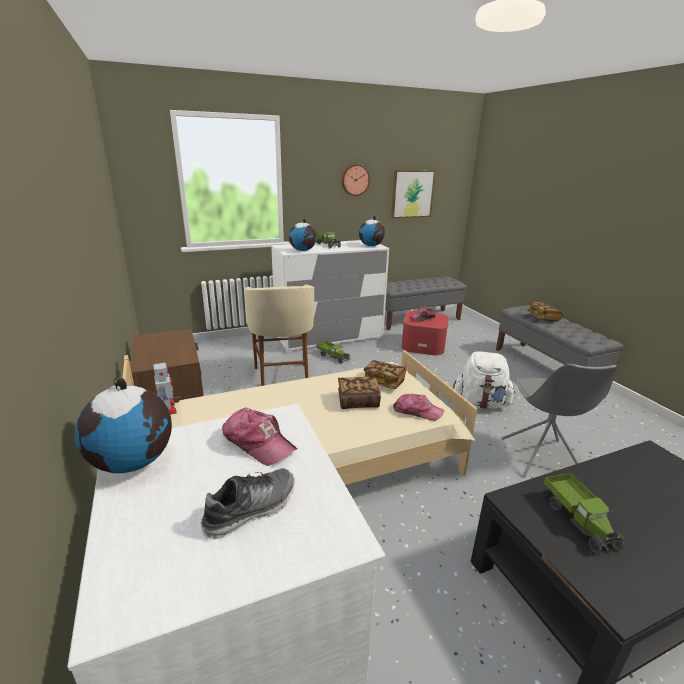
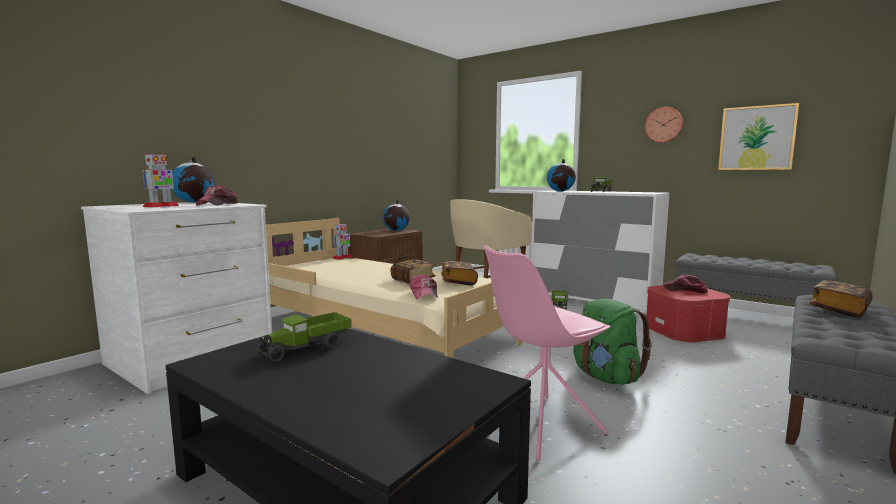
camera: 60 degrees right, 15 degrees down
(251, 509) = (161, 206): shoe -> toy robot
(371, 246) = (643, 193): globe -> globe (396, 230)
(480, 403) = (606, 377): white backpack -> green backpack
(541, 459) = (540, 426): grey chair -> pink chair

